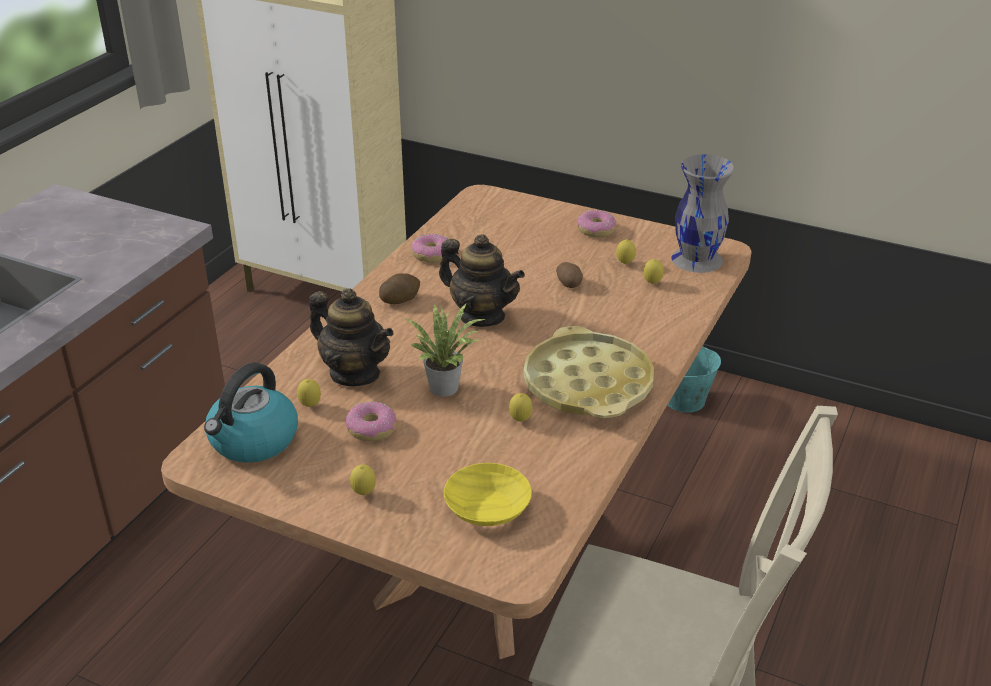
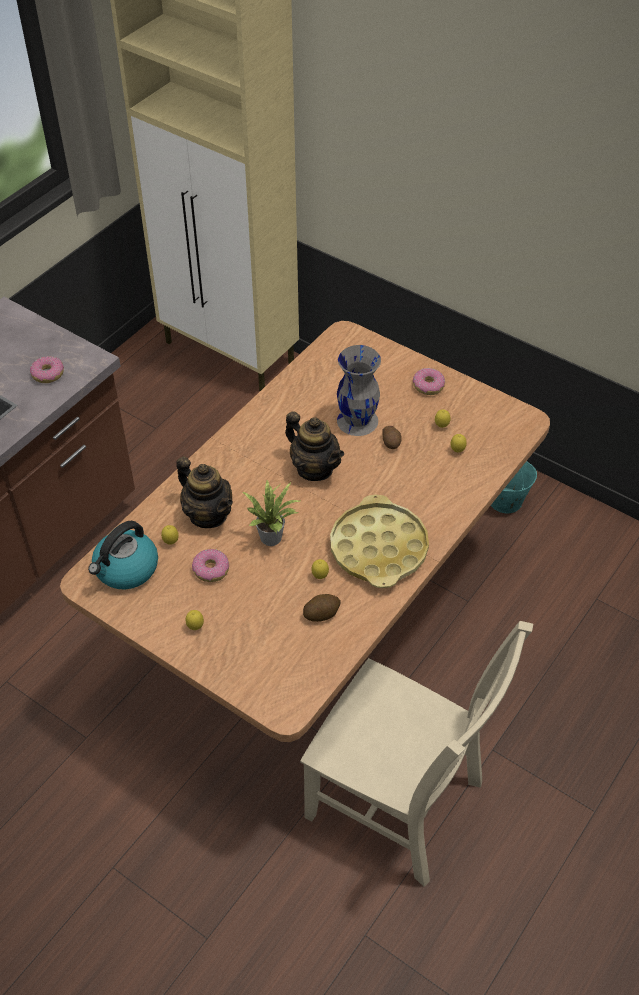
camera: 10 degrees right, 15 degrees up
(400, 299) = (256, 443): potato -> potato (321, 614)
(431, 255) = (289, 398): donut -> donut (48, 374)
(490, 508) = (280, 652): yellow bowl -> none
(696, 258) = (501, 428): grey vase -> grey vase (357, 420)

